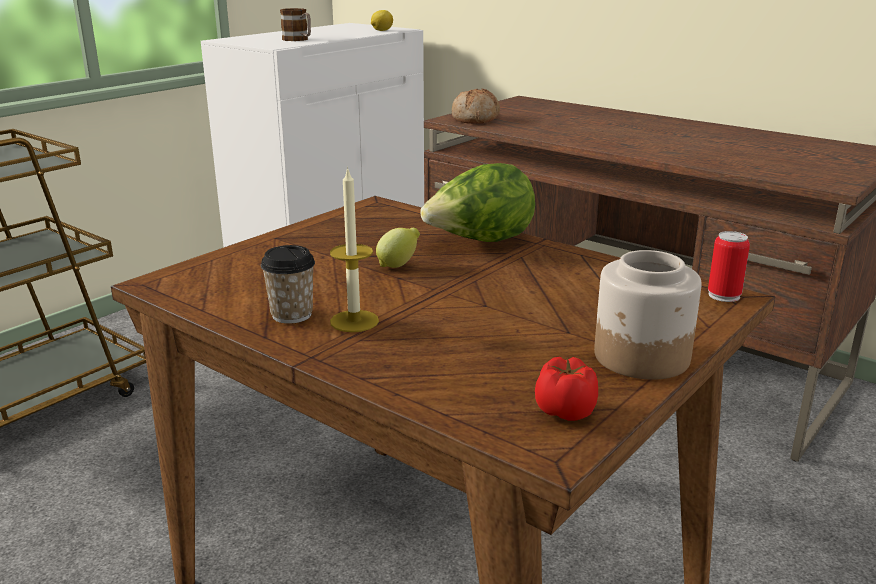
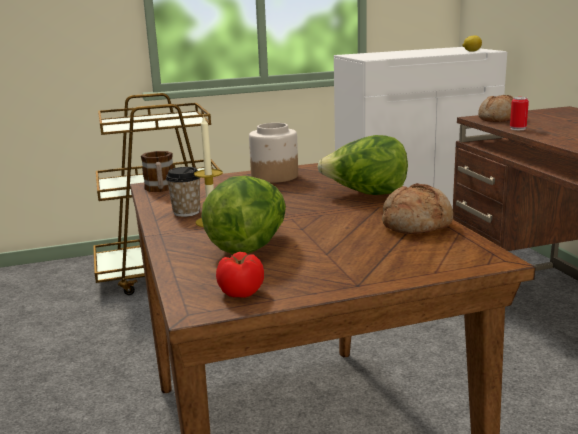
camera: 35 degrees right, 5 degrees down
(298, 40) = (395, 55): mug -> mug (160, 189)
(398, 265) = (290, 198): lemon -> none
(462, 343) = (249, 245): none -> lettuce
(596, 271) = (416, 224): none -> bread
(641, 357) = (346, 278): jar -> jar (274, 176)
(724, 295) = (488, 257): can -> can (518, 128)

